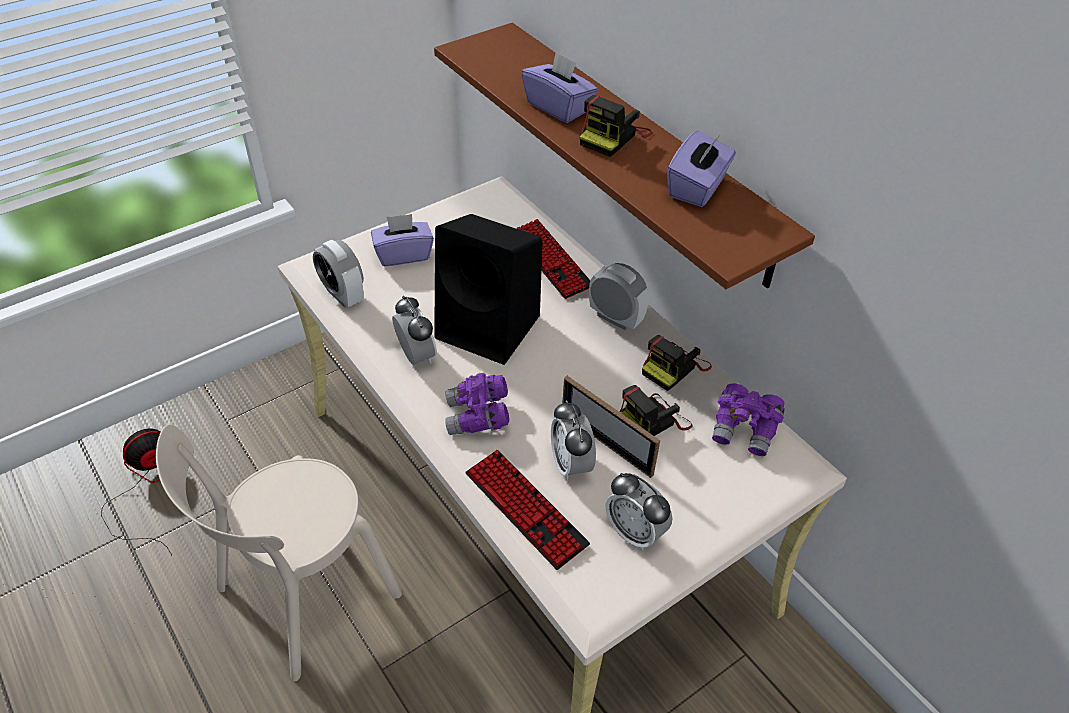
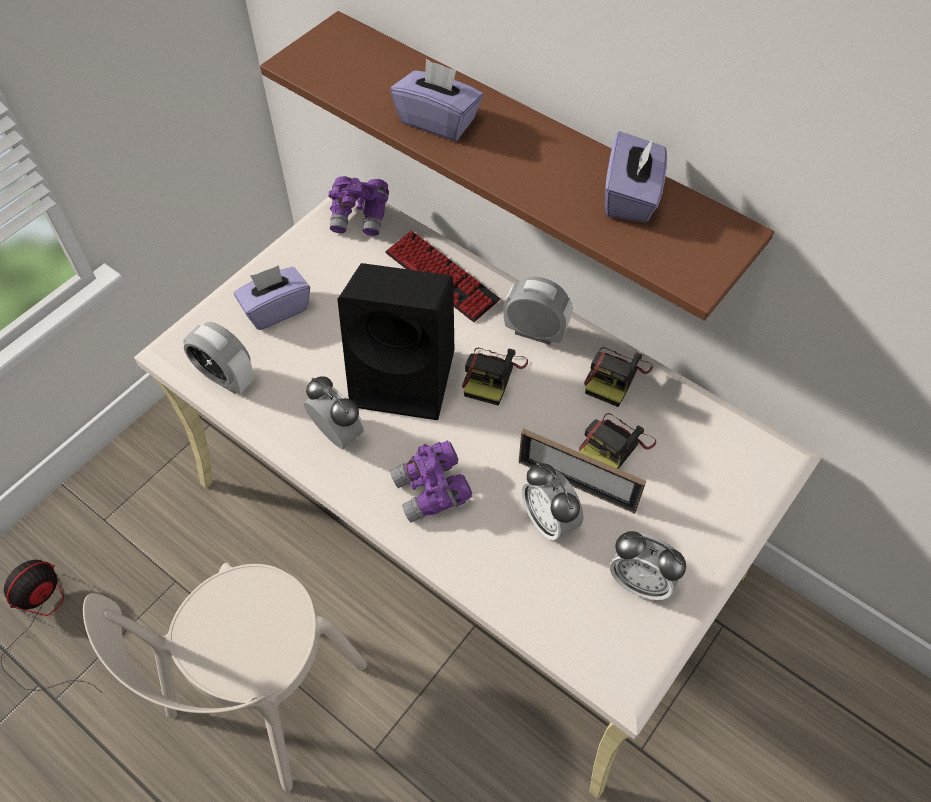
camera: 15 degrees left, 10 degrees up
(525, 509) = (520, 587): keyboard -> none
(613, 137) = (515, 149): camera -> camera (492, 375)
(745, 430) = (709, 431): purple binoculars -> purple binoculars (360, 216)

